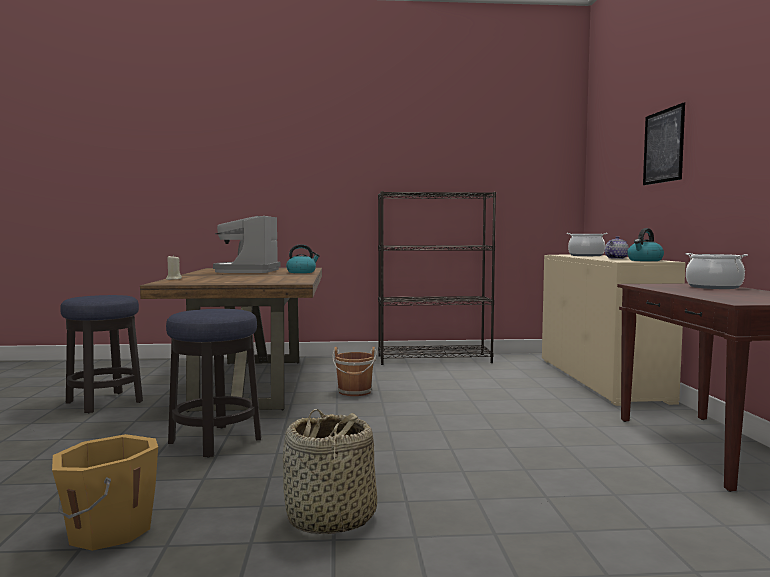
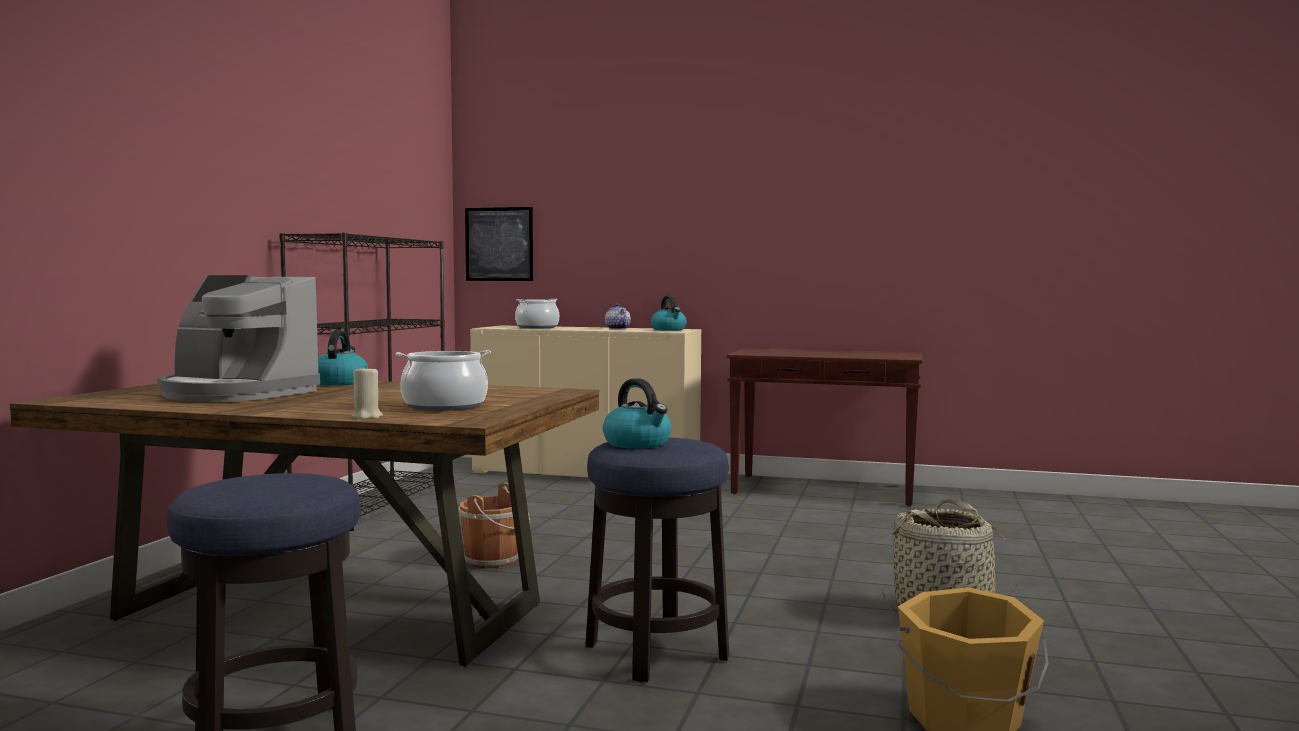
camera: 70 degrees left, 0 degrees up
(210, 310) = (638, 444): none -> kettle
(663, 146) = (646, 207): picture -> picture (499, 244)
(714, 287) = (787, 350): cooking pot -> cooking pot (445, 406)

